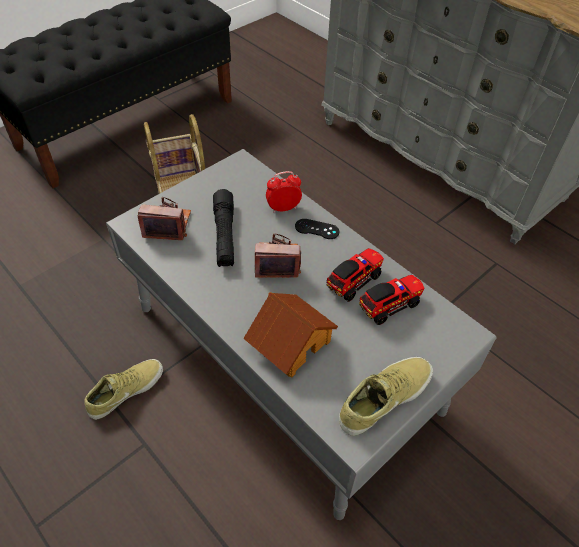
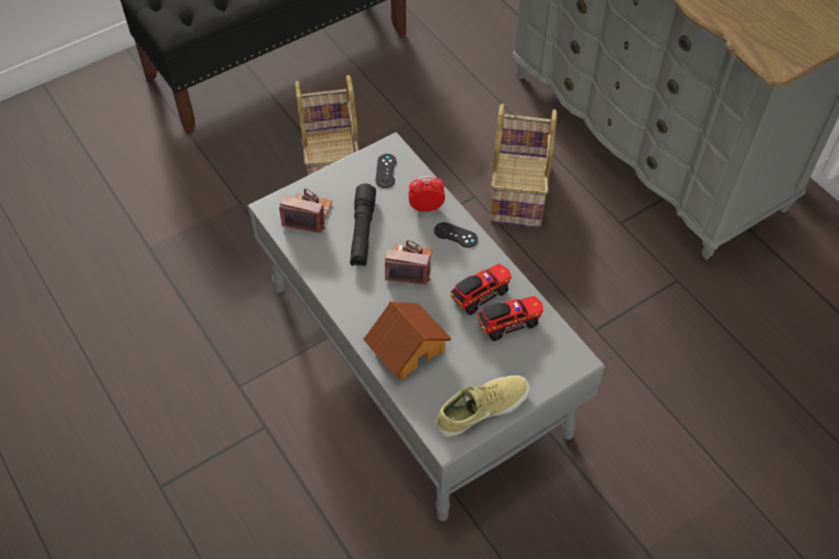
camera: 10 degrees right, 5 degrees up
(125, 390) = (251, 371): beige shoe -> none
(239, 180) = (386, 171): none -> black game controller
(344, 205) = (517, 189): none -> basket

